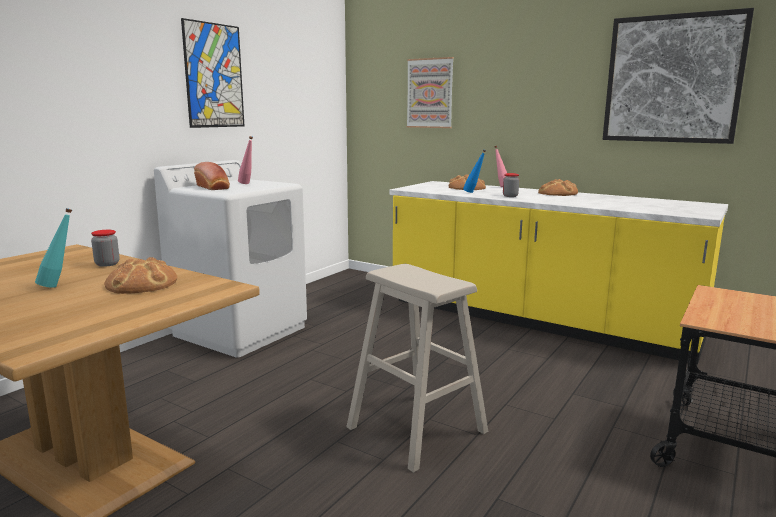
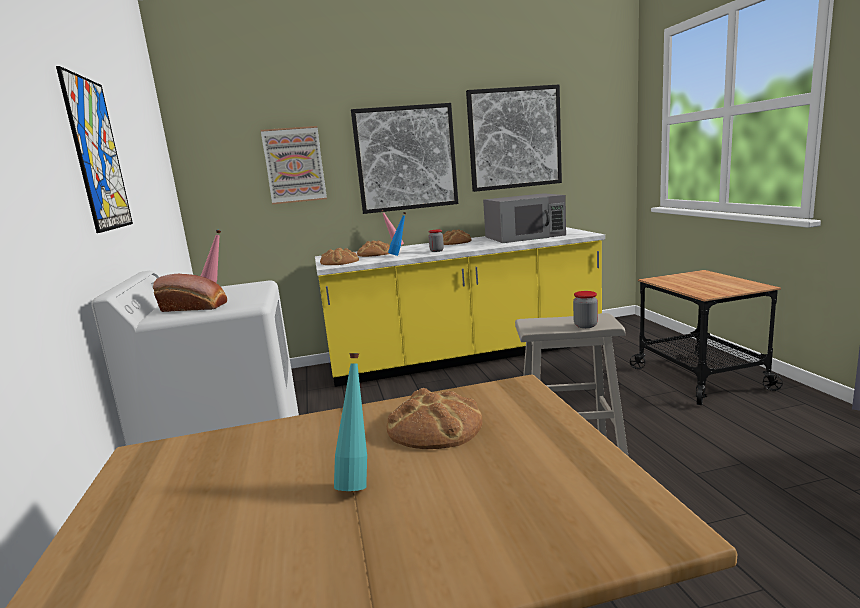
camera: 45 degrees left, 0 degrees up
(107, 264) = (295, 436): jar -> jar (585, 325)
(423, 188) = (340, 262): none -> bread
(533, 94) = (406, 158): none -> picture
(637, 202) = (525, 236): none -> grey microwave

